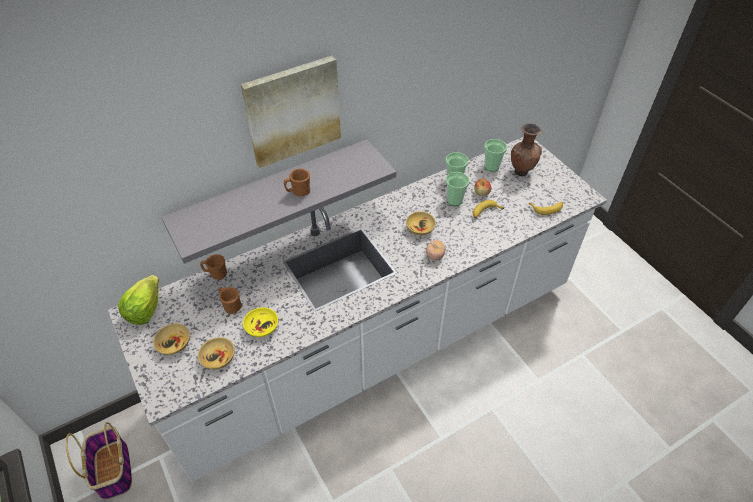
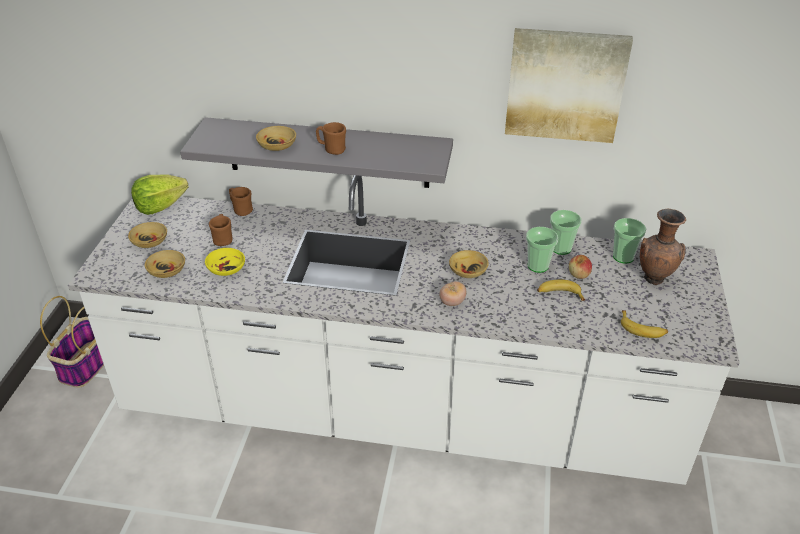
camera: 40 degrees right, 10 degrees down
(254, 211) = (277, 146): none -> beige bowl
(292, 111) = (360, 59): picture -> picture (565, 84)

